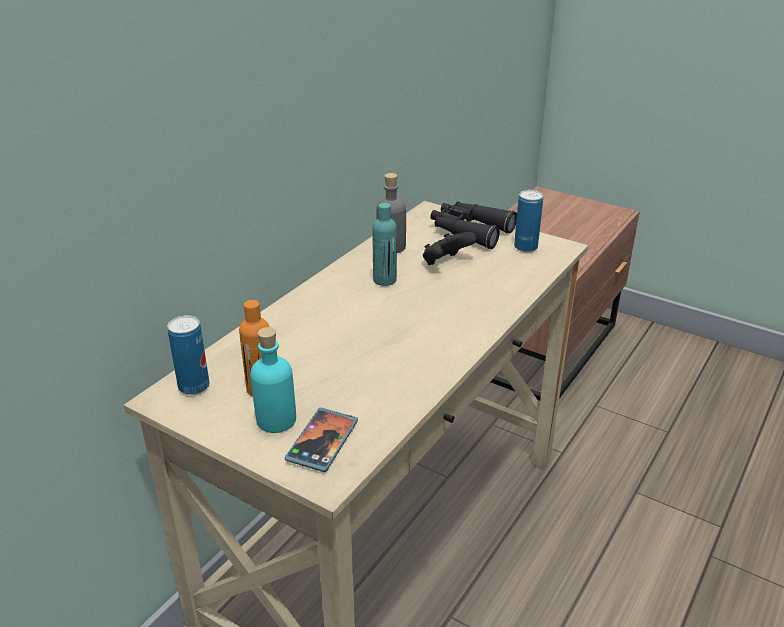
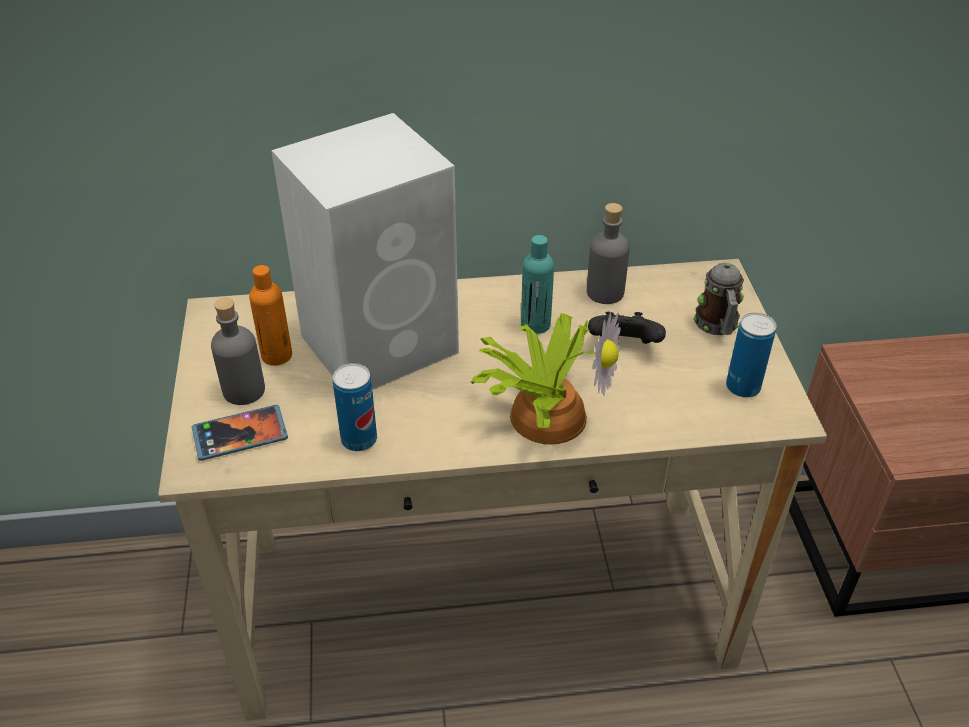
camera: 50 degrees right, 10 degrees up
(194, 386) = (243, 318): can -> can (359, 439)
(276, 420) = (244, 390): turquoise bottle -> grey bottle
(317, 340) = (383, 343): none -> white speaker
(466, 312) = (545, 413): none -> potted plant
(469, 231) = (717, 326): black binoculars -> mug

